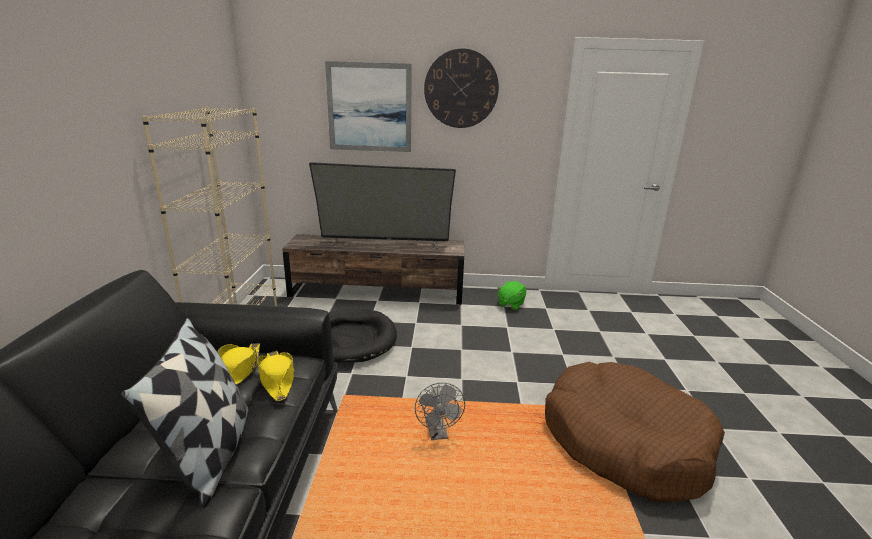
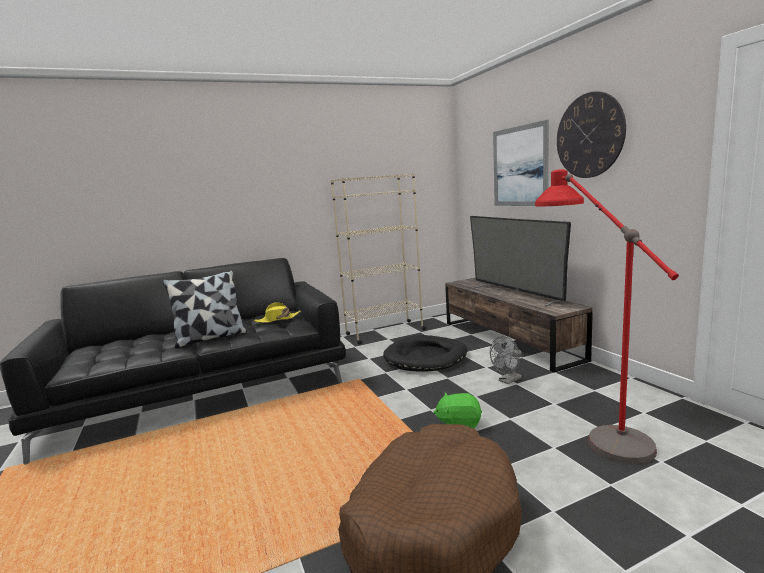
camera: 65 degrees right, 10 degrees down
(277, 380) = (277, 327): yellow hat -> none
(438, 434) = (350, 422): grey fan -> grey fan (508, 381)
(510, 304) = (607, 392): green plush toy -> green plush toy (459, 424)
(545, 328) = (592, 423): none -> red floor lamp

